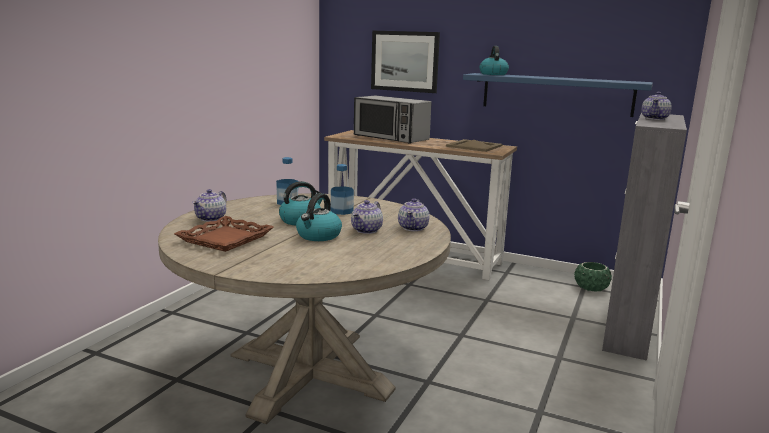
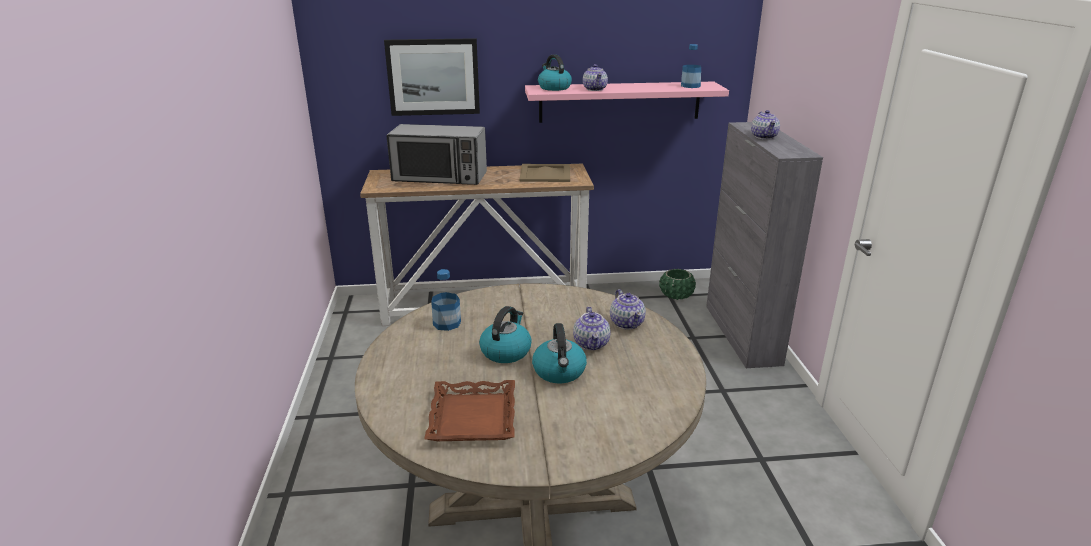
camera: 30 degrees left, 10 degrees up
(211, 218) = (402, 385): teapot -> teapot (595, 89)
(342, 211) = (524, 319): bottle -> bottle (690, 86)
(556, 94) = (619, 102): blue shelf -> pink shelf

